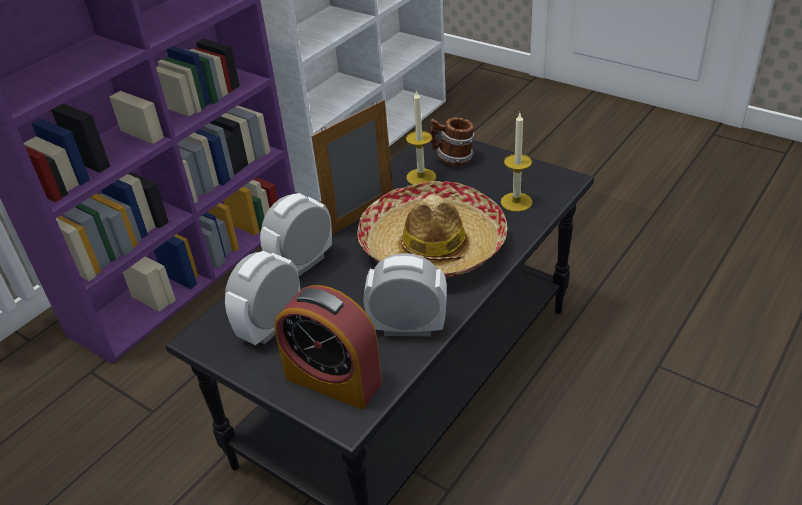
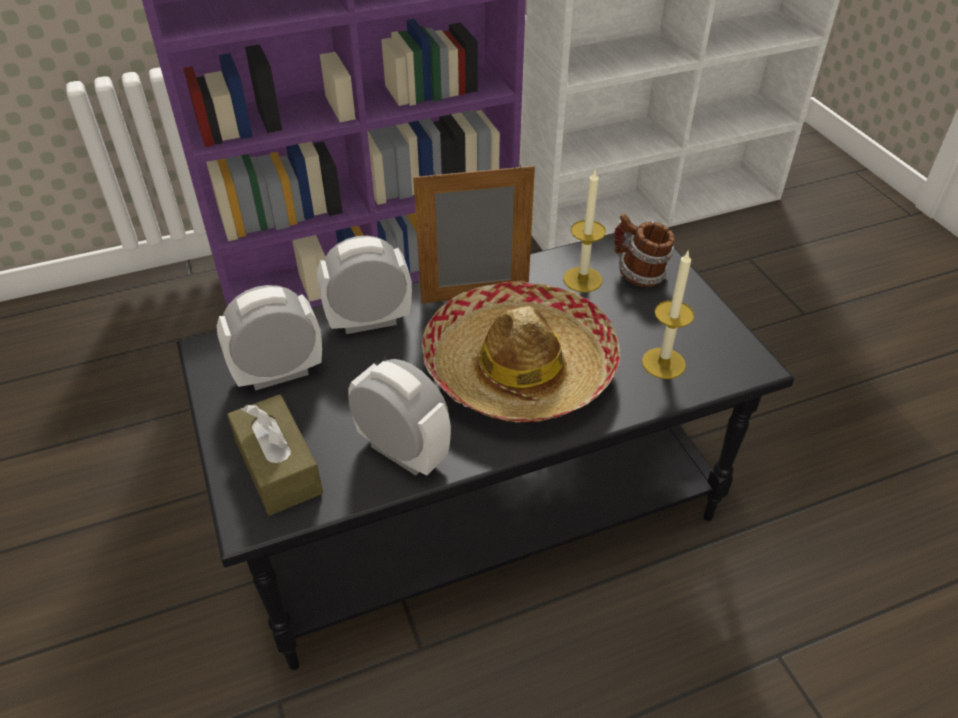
camera: 30 degrees right, 5 degrees up
(333, 380) = (278, 467): alarm clock -> brown tissue box

